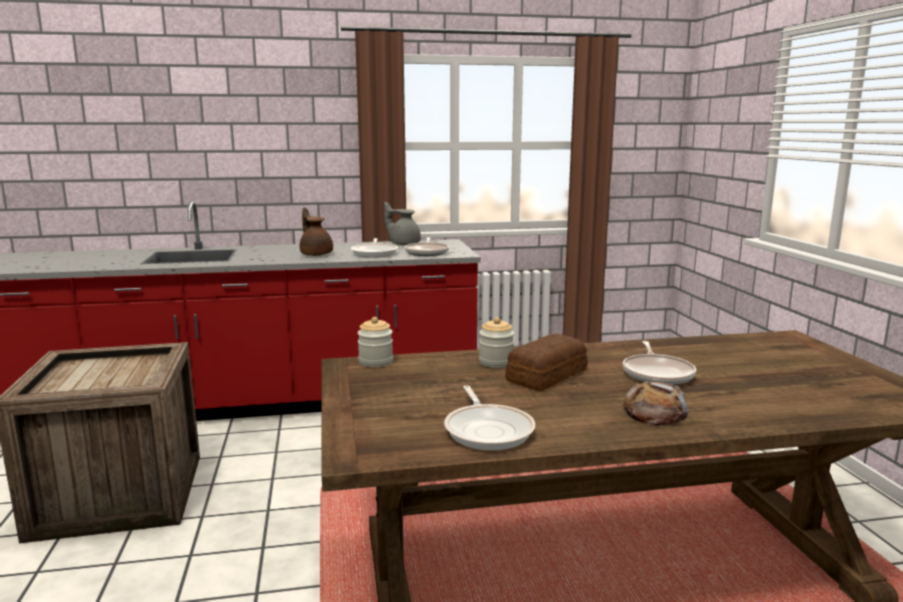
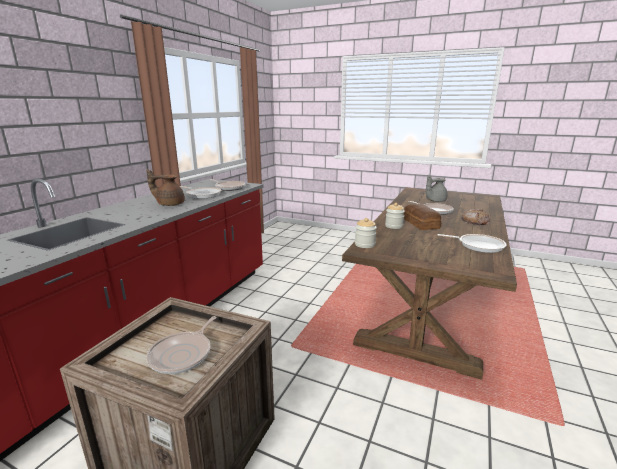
camera: 55 degrees left, 5 degrees up
(93, 380) = (183, 354): none -> frying pan
(404, 244) = (193, 187): grey teapot -> grey teapot (434, 201)

